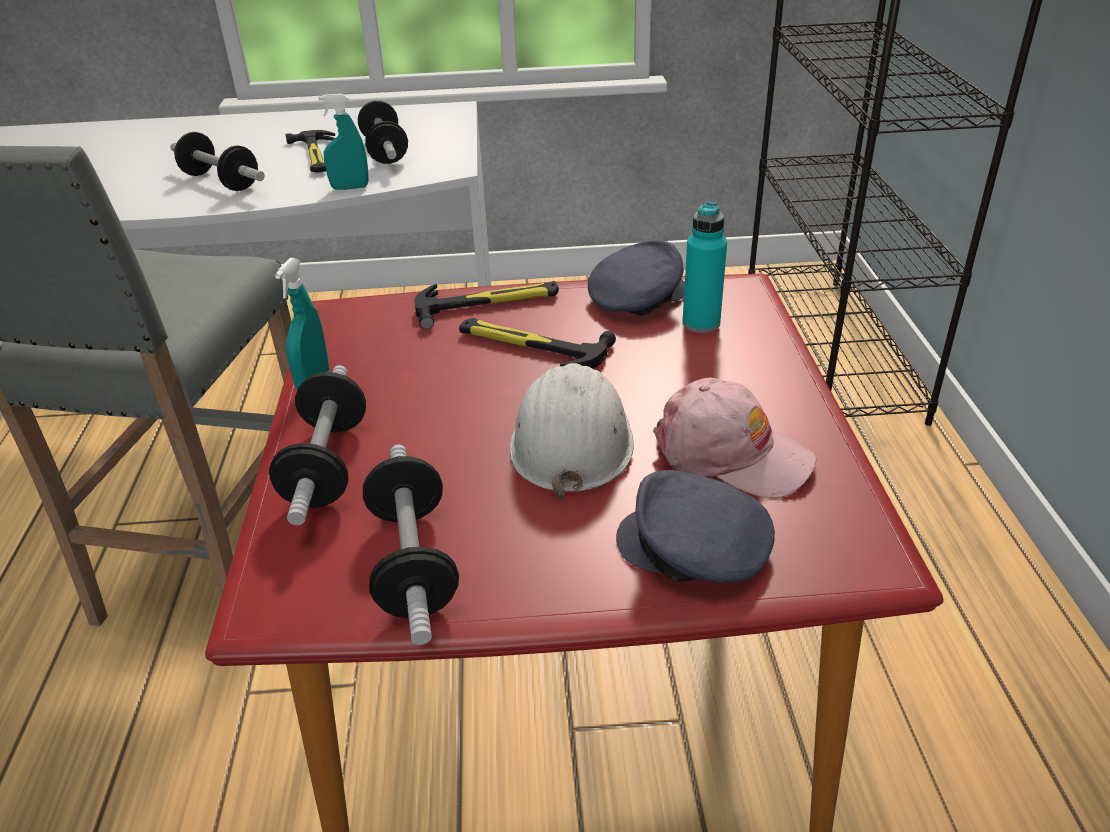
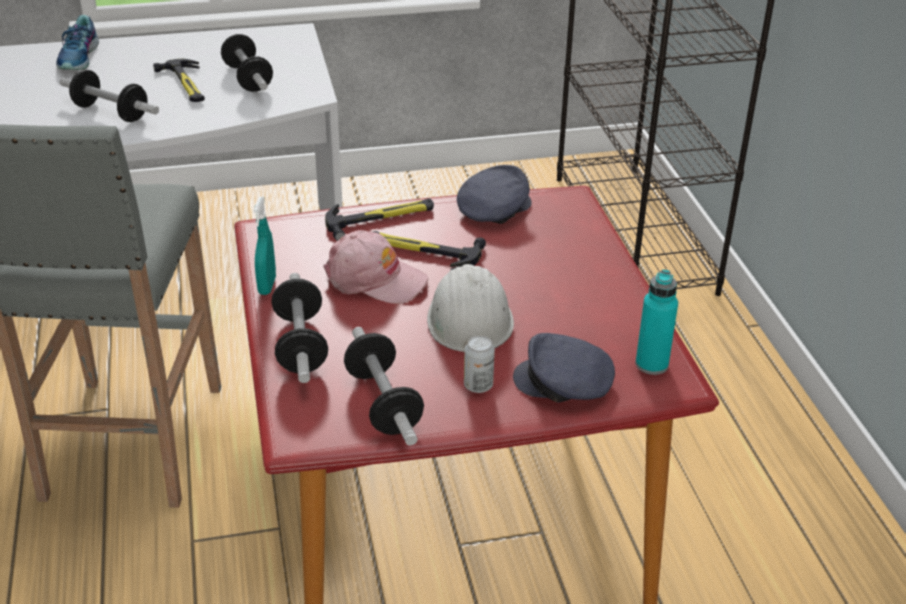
camera: 10 degrees left, 0 degrees up
(215, 130) = (80, 58): none -> shoe
(350, 187) = (230, 116): turquoise spray bottle -> none
(561, 544) = (478, 385): none -> can
(701, 323) = (545, 228): turquoise bottle -> turquoise bottle (651, 364)
(730, 453) = (579, 321): pink cap -> pink cap (375, 279)

